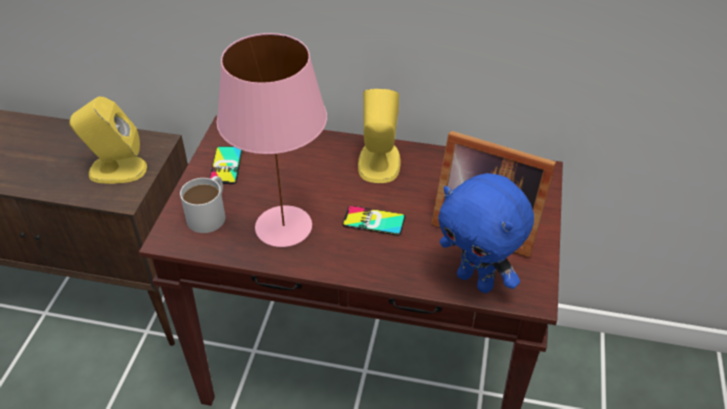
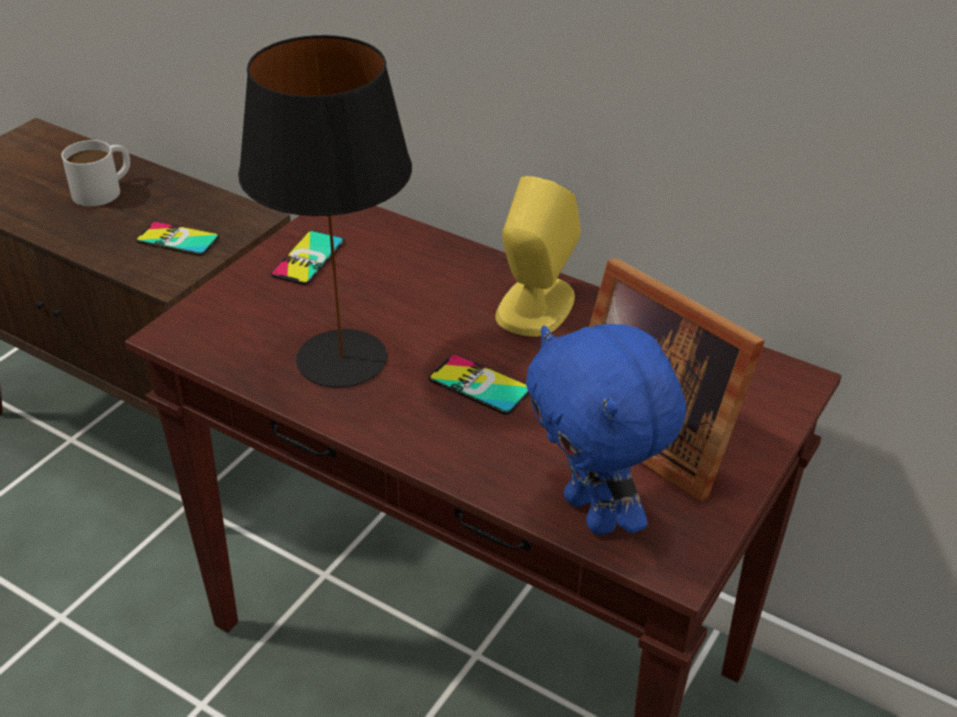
camera: 20 degrees right, 5 degrees down
(116, 170) = (178, 239): yellow speaker -> phone
(210, 213) = (249, 315): white mug -> white mug (104, 189)
(282, 226) = (340, 358): pink table lamp -> black table lamp

